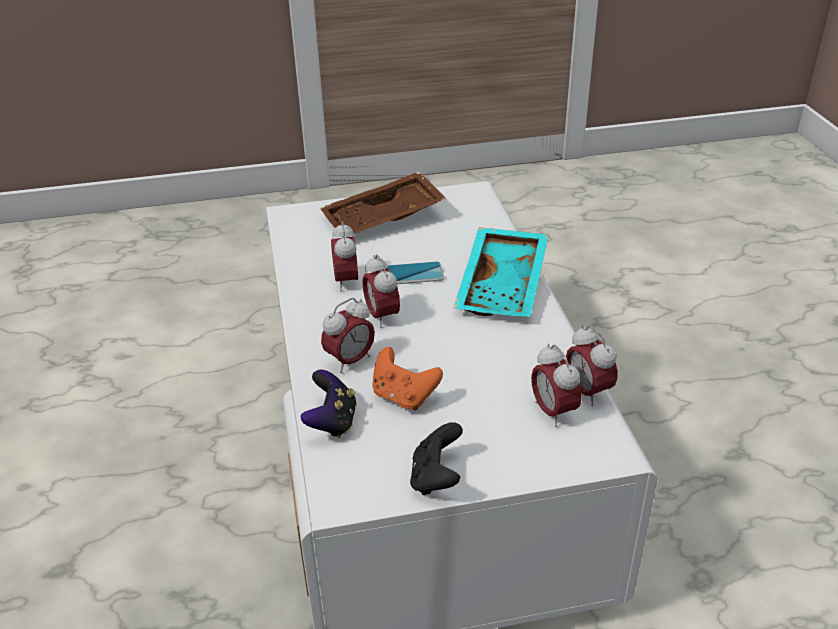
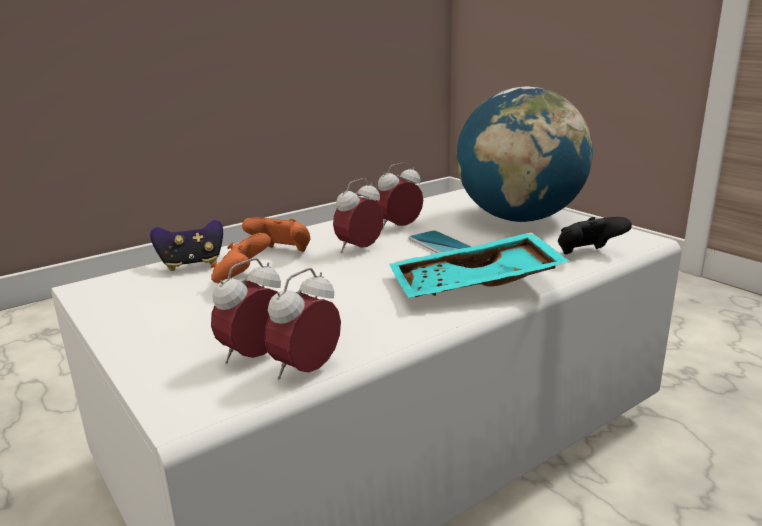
camera: 65 degrees right, 15 degrees down
(350, 361) = (282, 252): alarm clock -> orange game controller
(384, 219) = (519, 218): brown tray -> globe
(436, 478) = (122, 318): black game controller -> black game controller (587, 254)

